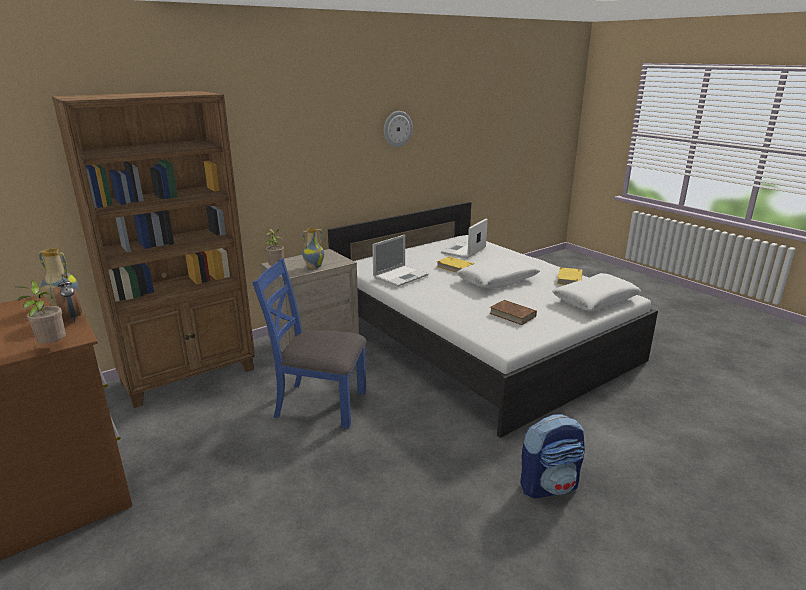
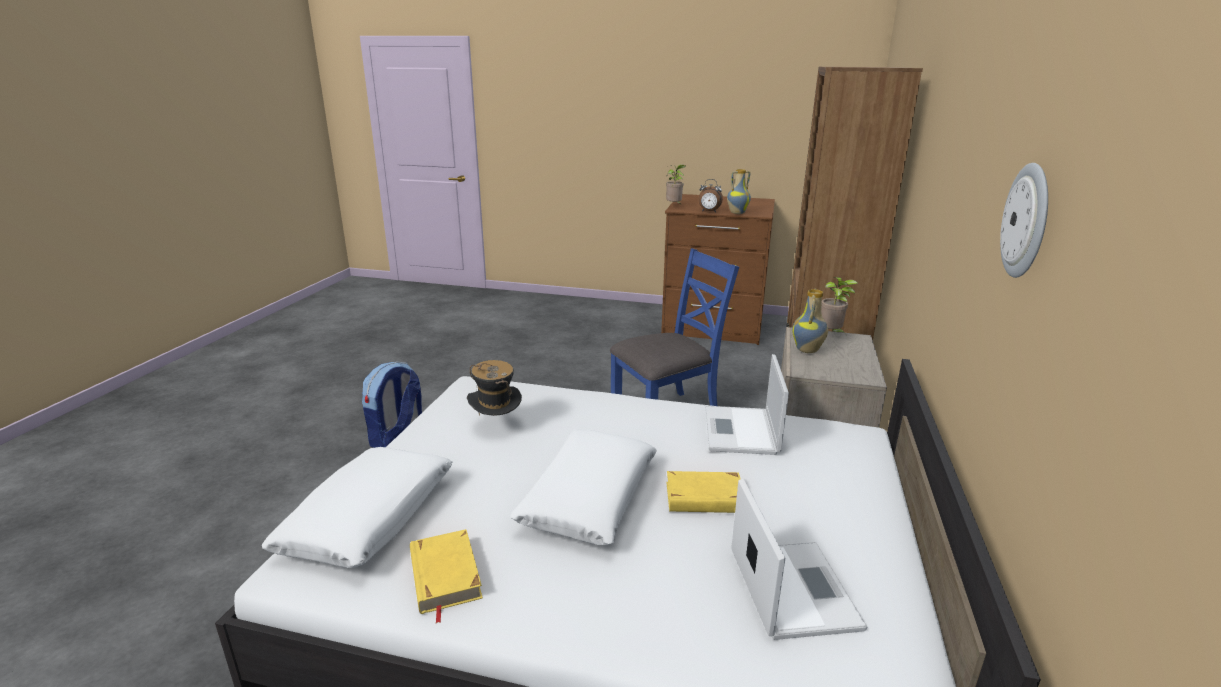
camera: 140 degrees right, 0 degrees up
(512, 315) = (496, 426): brown book -> hat

